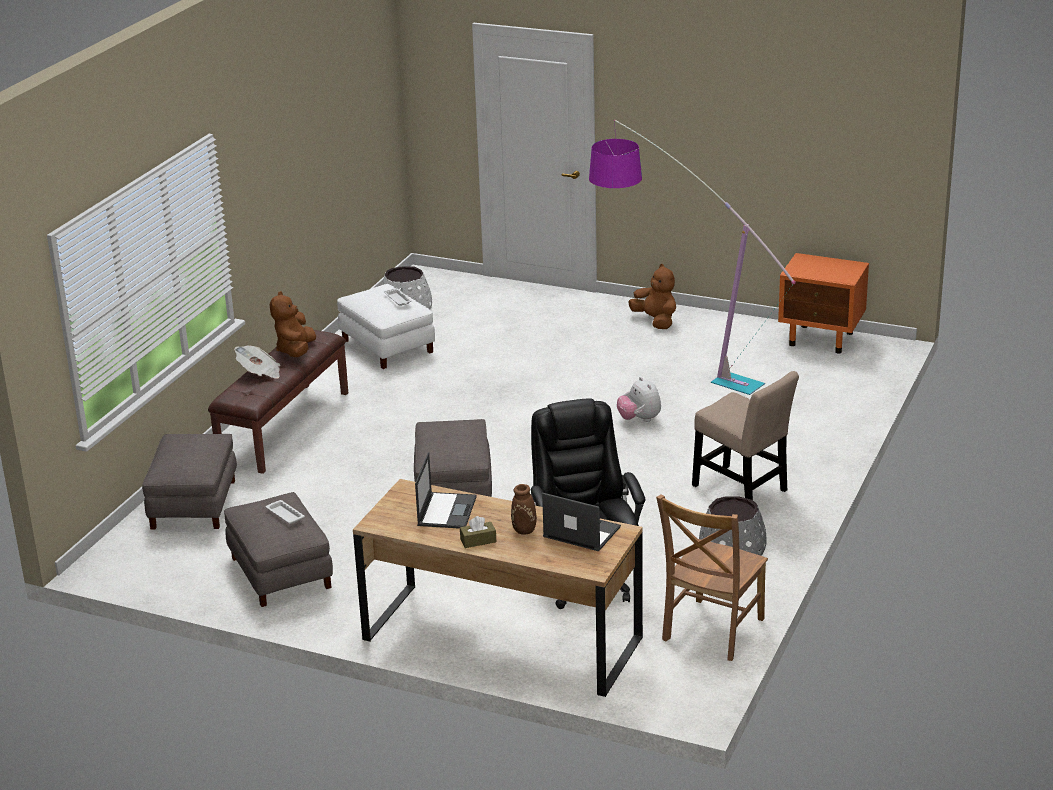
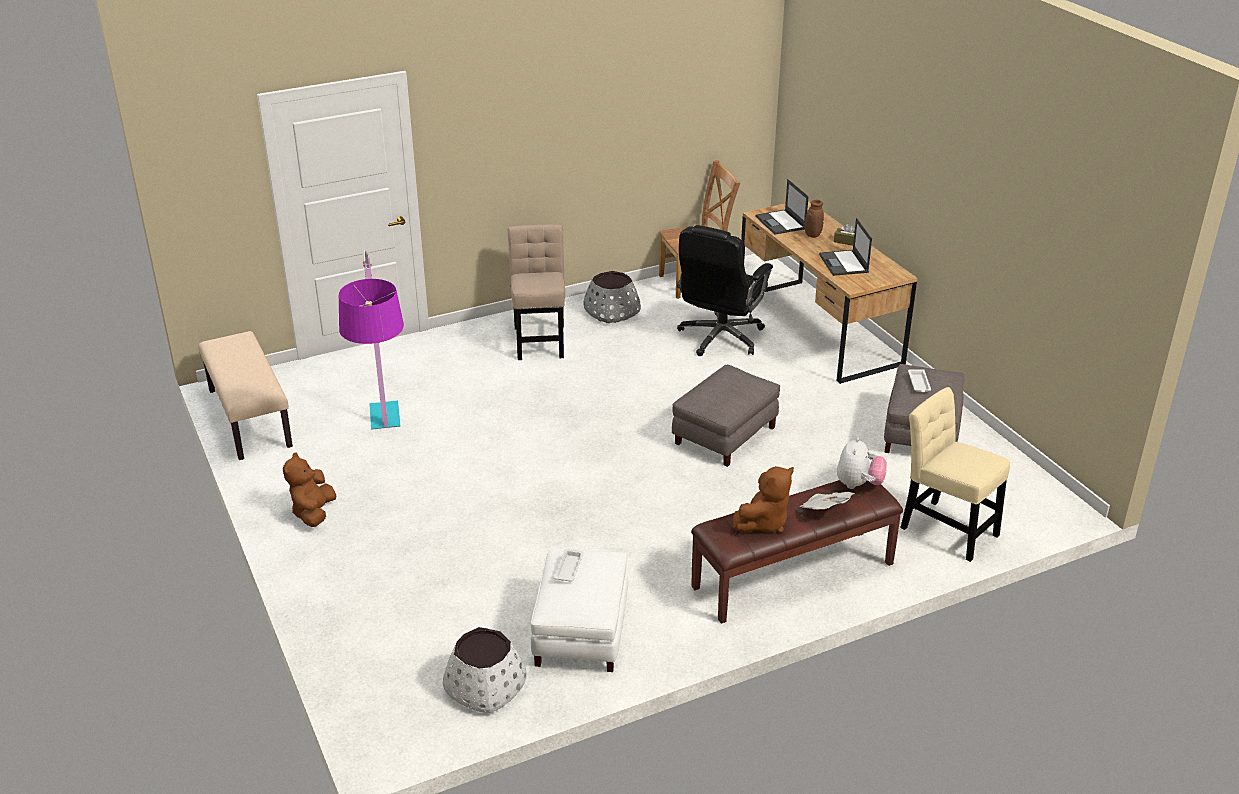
camera: 140 degrees left, 5 degrees up
(194, 504) = (945, 528): grey ottoman -> beige chair
(447, 510) = (844, 263): laptop -> laptop turned 60 degrees counterclockwise
(639, 419) = (506, 423): plush toy -> plush toy (858, 484)
(822, 339) = (248, 418): orange nightstand -> beige bench

